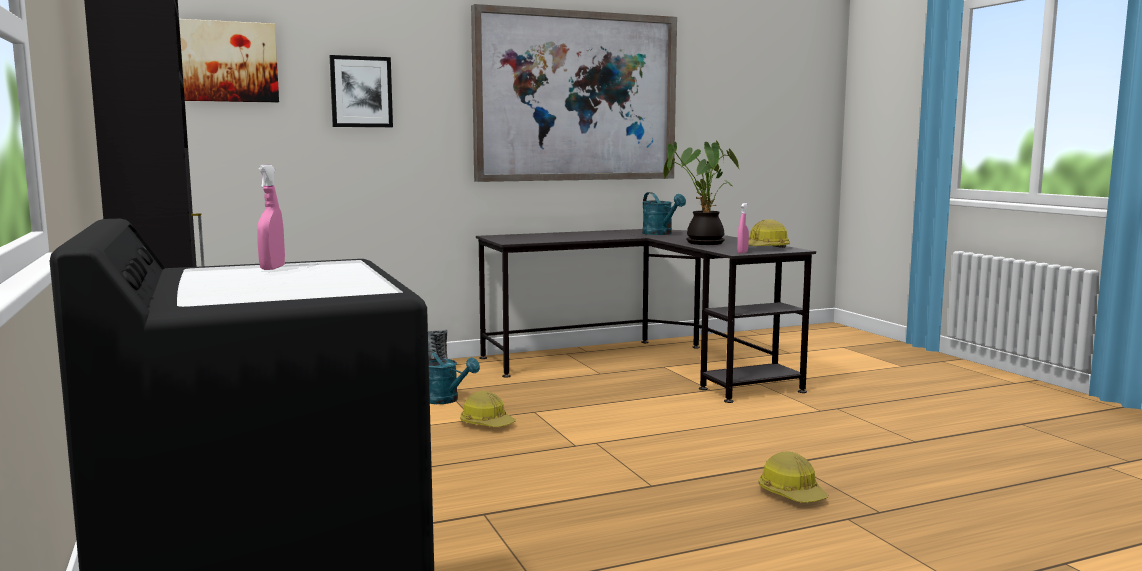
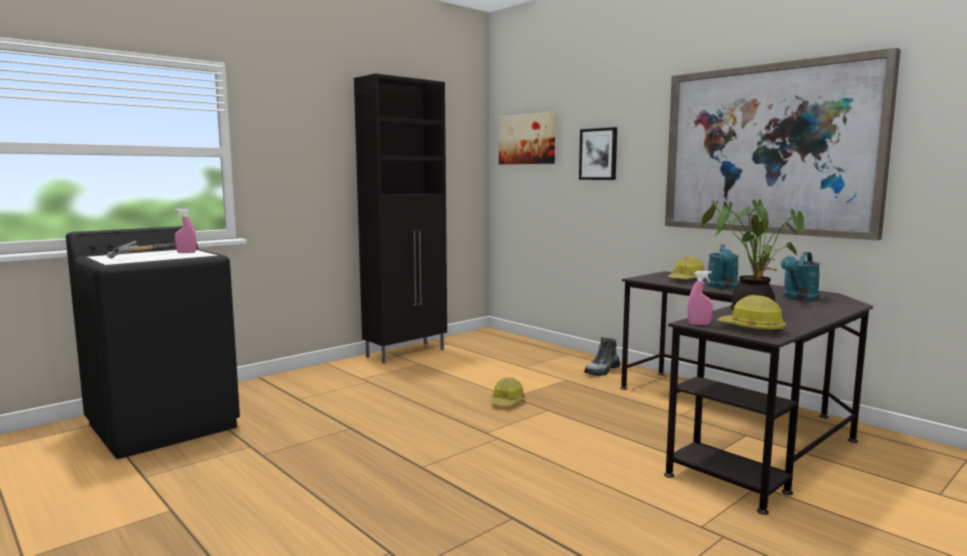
camera: 70 degrees right, 0 degrees up
(267, 282) = (142, 255): none -> hammer
(446, 400) = (544, 383): turquoise watering can -> turquoise watering can (722, 287)
(792, 493) = (434, 523): hard hat -> hard hat (687, 280)

